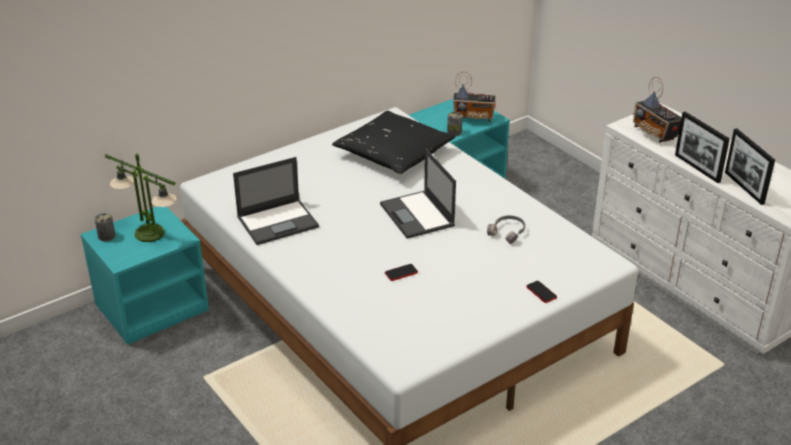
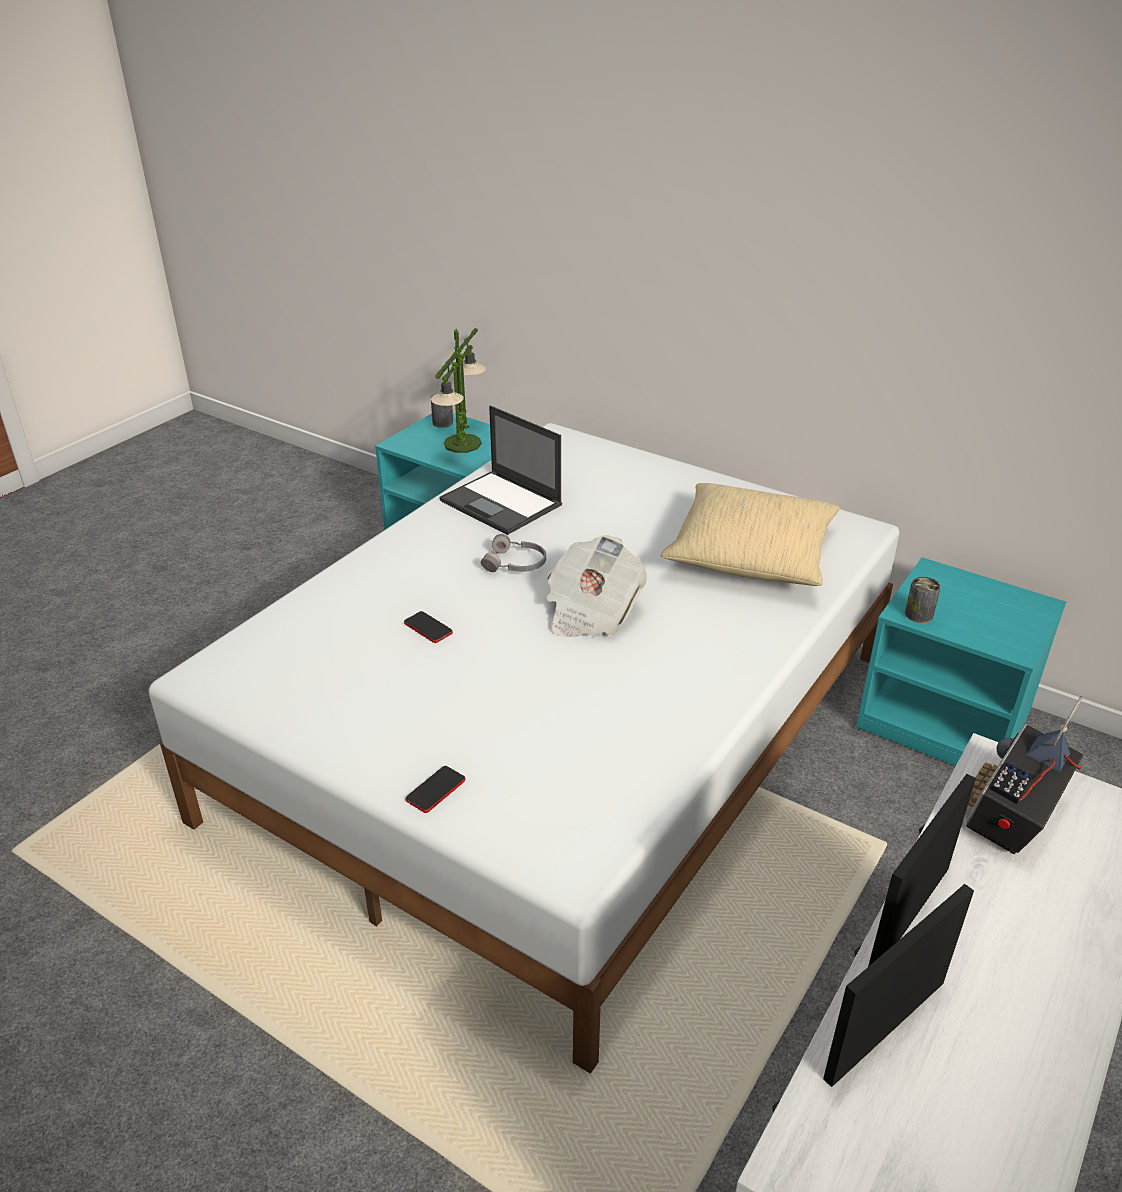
camera: 70 degrees right, 0 degrees up
(394, 153) = (751, 553): black pillow -> beige pillow
(417, 215) = (591, 611): laptop -> newspaper
(474, 118) = (991, 626): radio -> none
(508, 232) = (600, 716): grey headphones -> grey headphones (515, 564)

